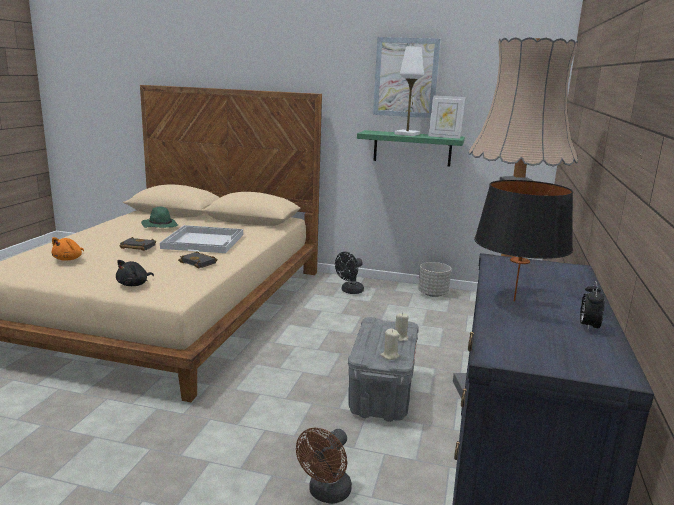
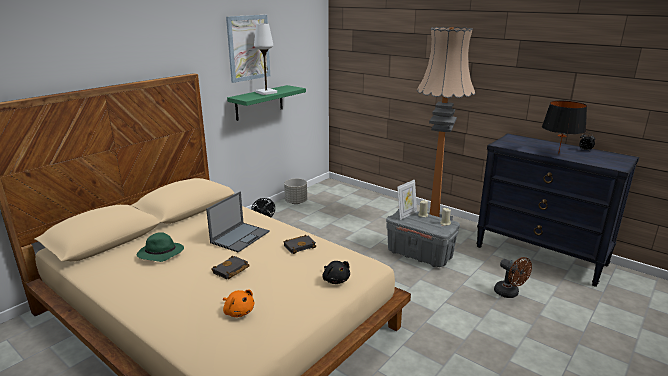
camera: 65 degrees left, 5 degrees up
(204, 241) = (240, 237): white tray -> laptop
(444, 137) = (288, 88): picture frame -> picture frame (406, 214)

